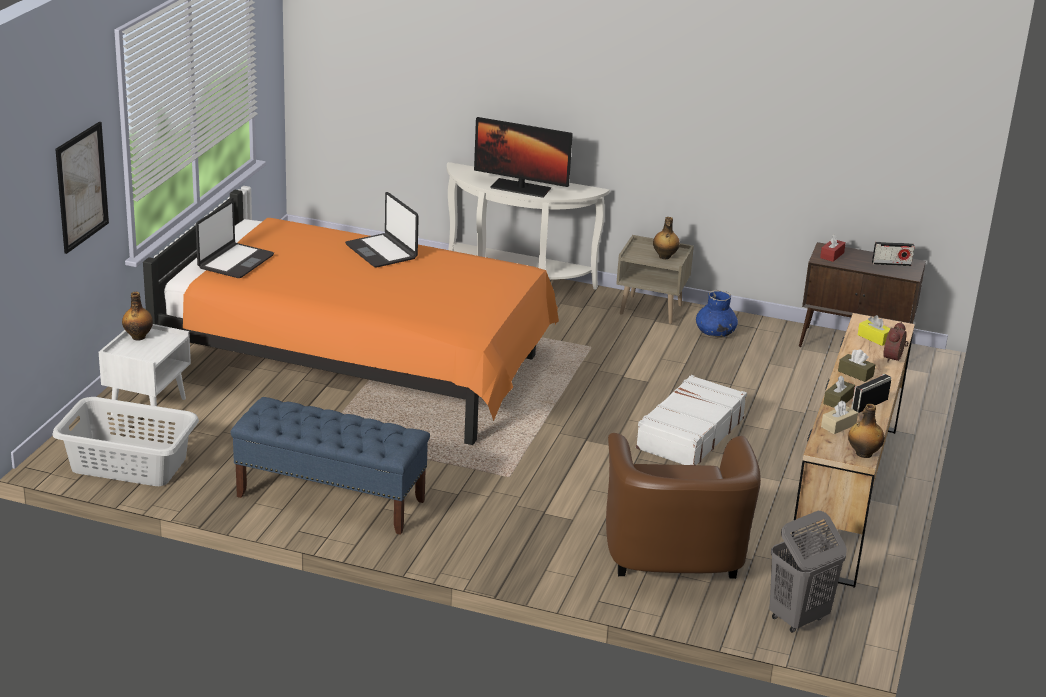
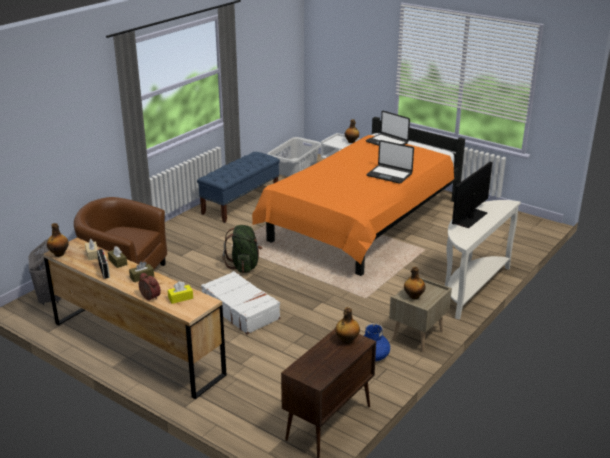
camera: 110 degrees right, 0 degrees up
(81, 187) = (362, 62): picture -> none
(382, 251) = (389, 174): laptop -> laptop turned 135 degrees counterclockwise
(566, 452) = (244, 266): none -> green backpack
(832, 255) = (347, 340): red tissue box -> bottle
(891, 263) = (320, 368): radio -> none

